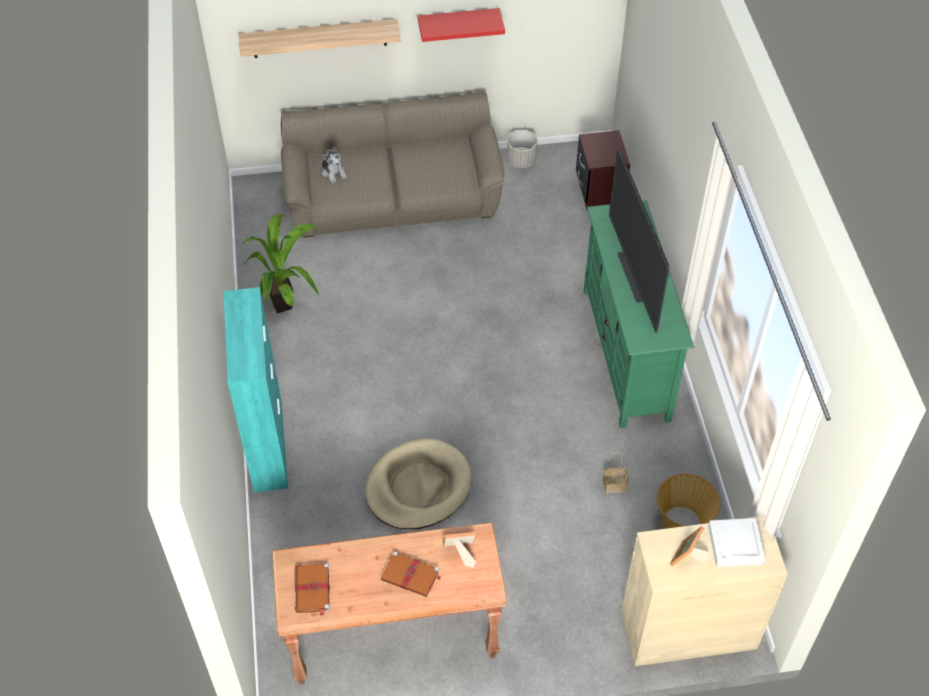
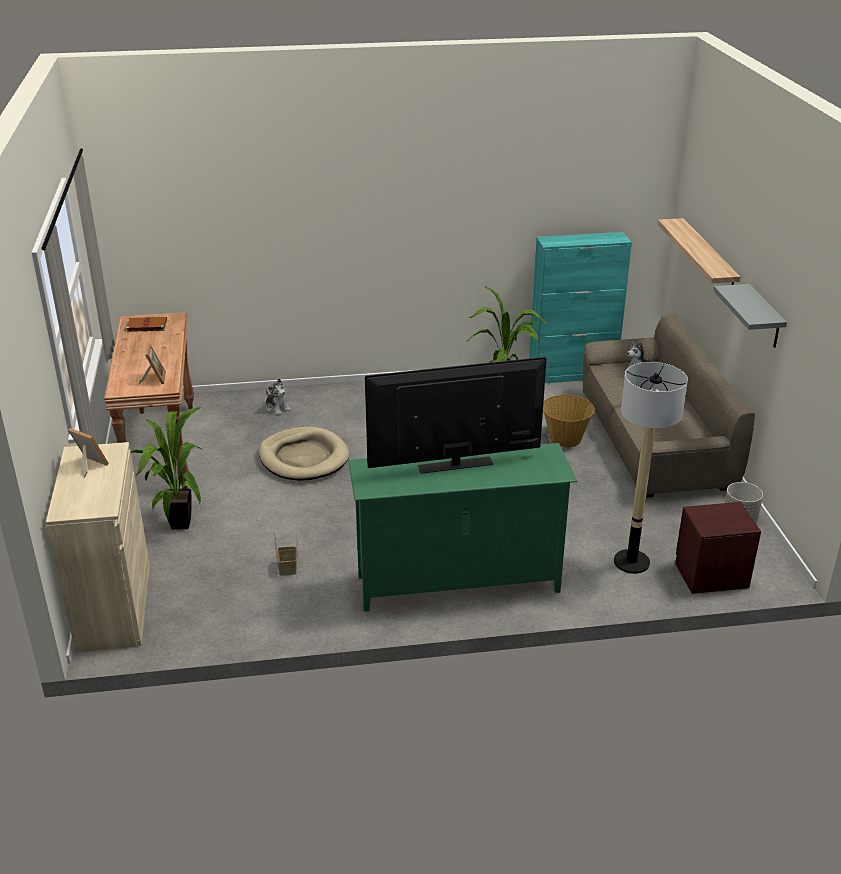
camera: 90 degrees right, 20 degrees down
(268, 445) = (355, 390): turquoise cabinet -> turquoise cabinet (573, 374)
(304, 524) = (277, 408): none -> plush toy
(411, 576) = (142, 360): brown book -> none
(458, 24) = (764, 317): red shelf -> grey shelf
(549, 596) = (176, 524): none -> potted plant
(586, 236) = (631, 562): none -> floor lamp
(682, 522) = (234, 611): basket -> basket (565, 439)
(735, 545) = (91, 493): grey tray -> none

